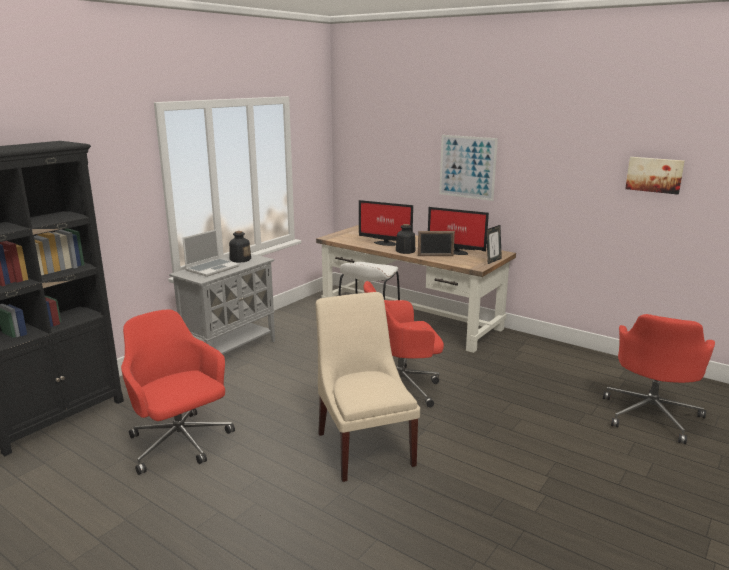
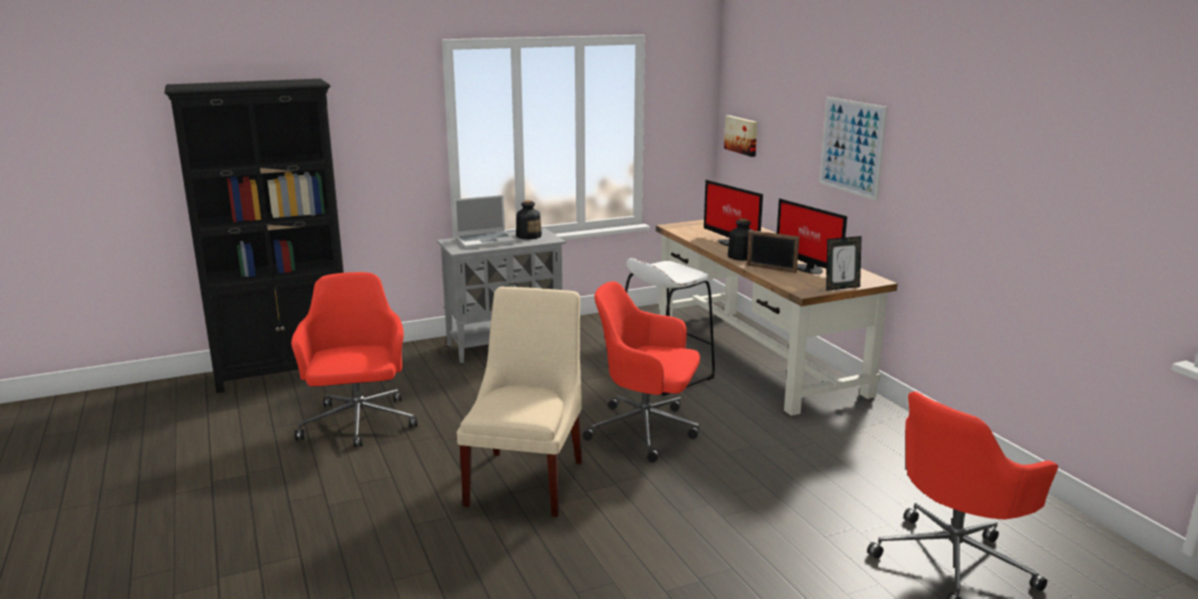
camera: 30 degrees right, 0 degrees up
(654, 175) = (1076, 183): picture -> picture (742, 135)

